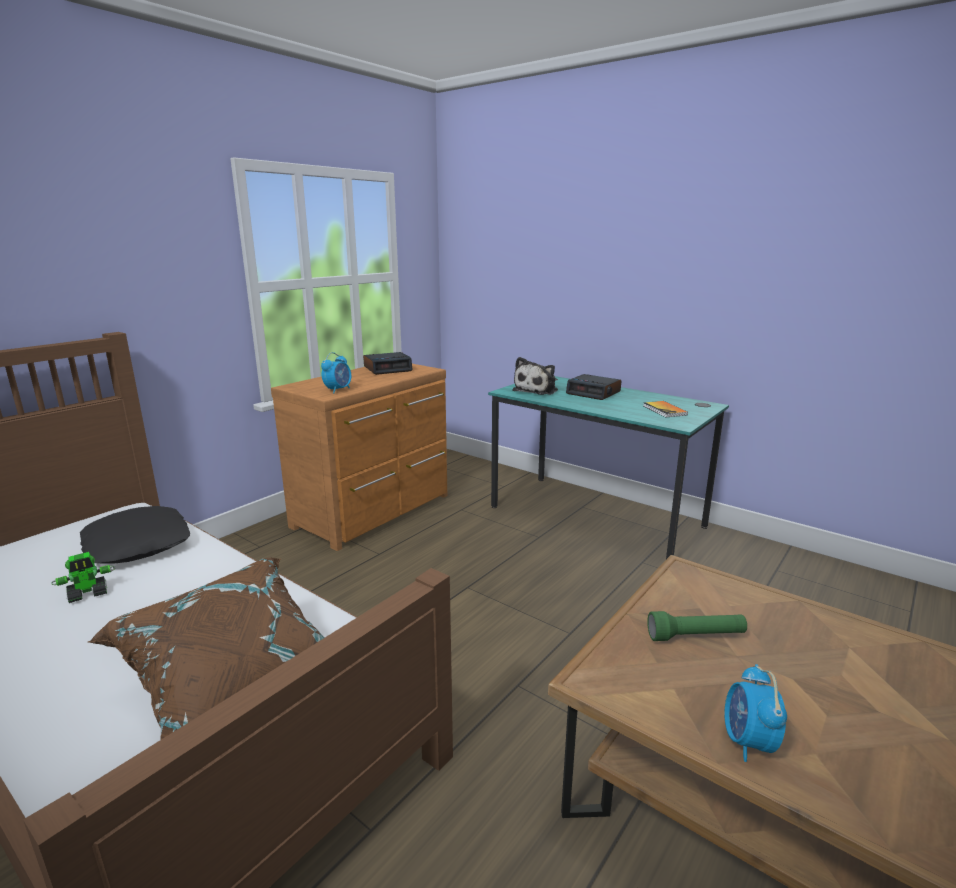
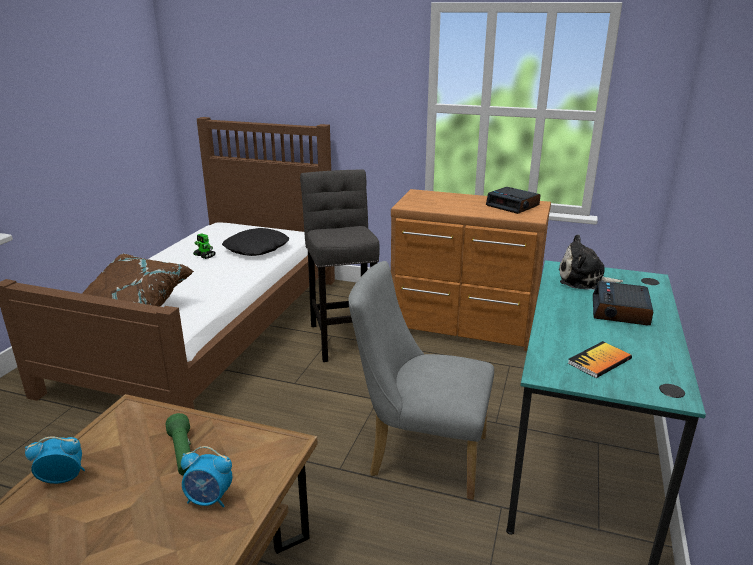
camera: 70 degrees right, 5 degrees up
(321, 584) = (343, 337): none -> grey stool
(338, 390) = (425, 205): alarm clock -> alarm clock (209, 499)
(567, 583) = (419, 455): none -> grey chair

